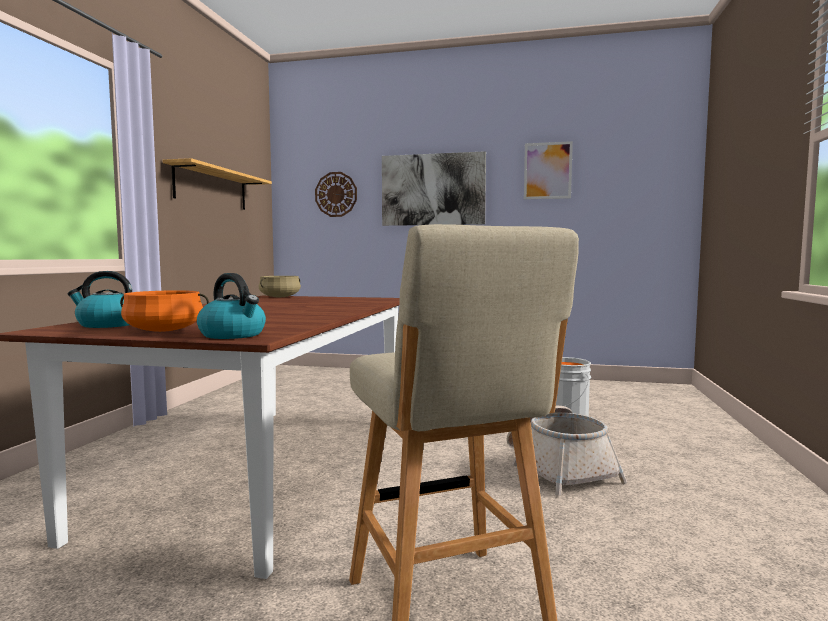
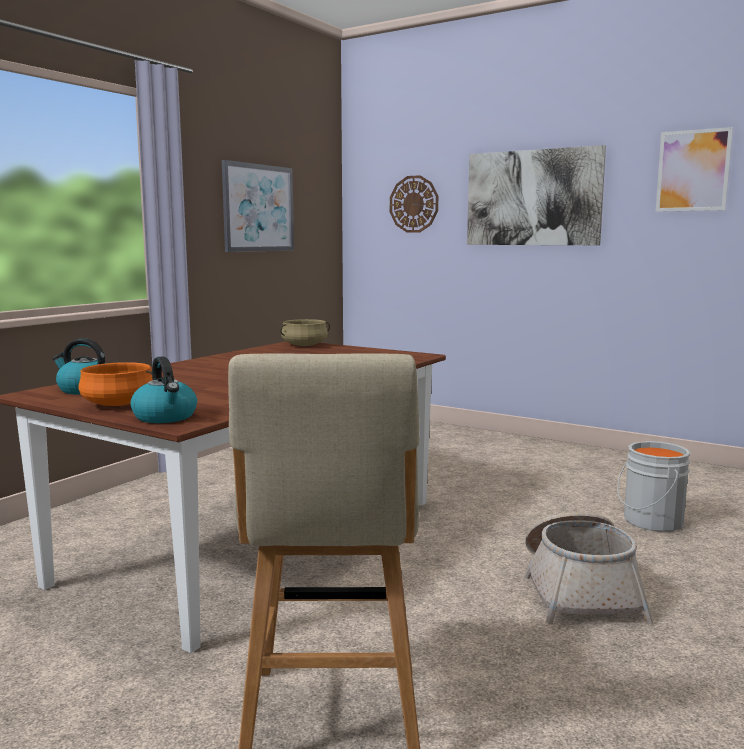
camera: 20 degrees right, 5 degrees up
(211, 188) = (258, 208): shelf -> picture

